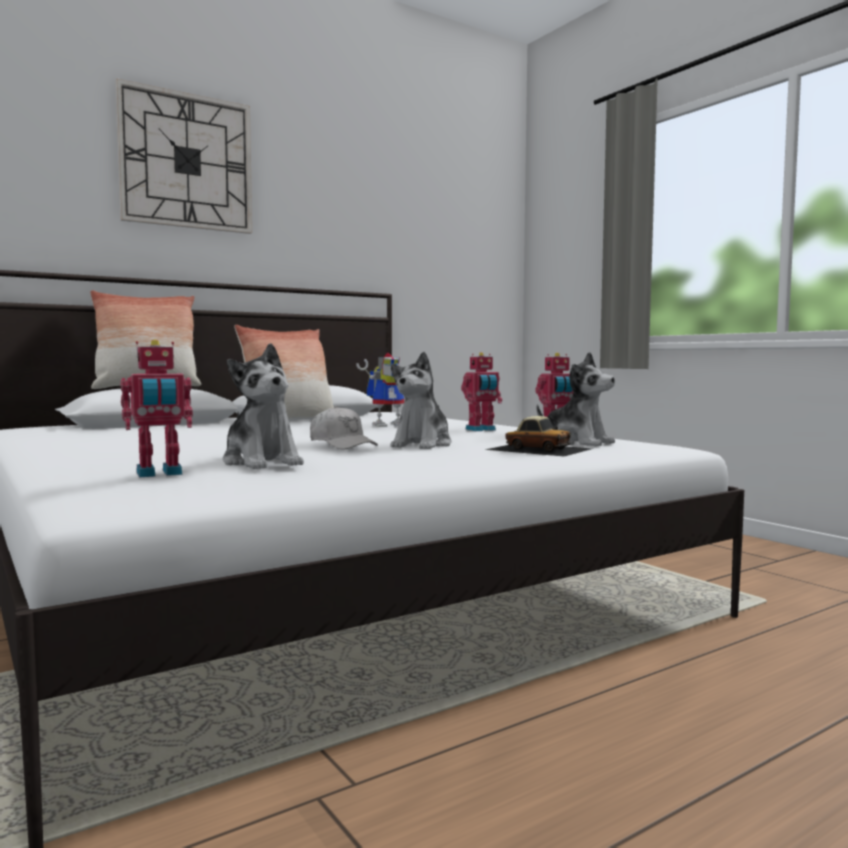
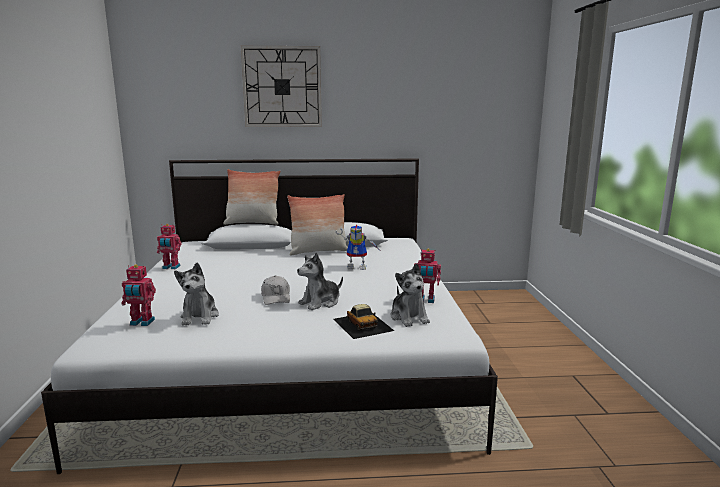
camera: 30 degrees right, 10 degrees up
(481, 430) = (394, 284): toy robot -> toy robot (171, 267)

